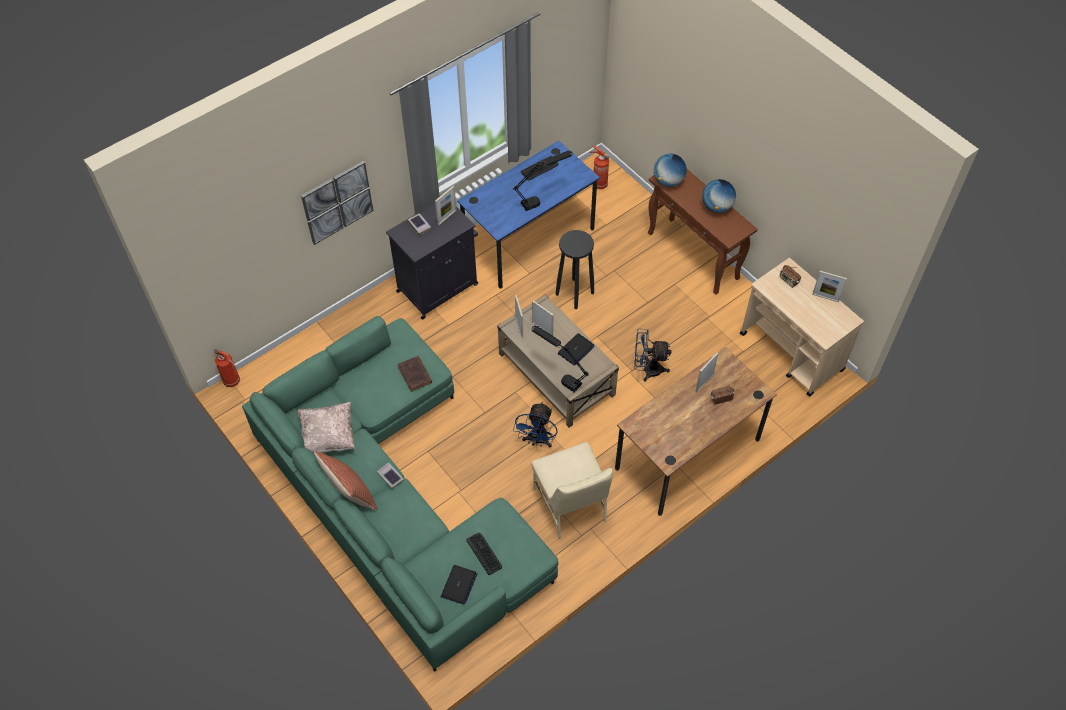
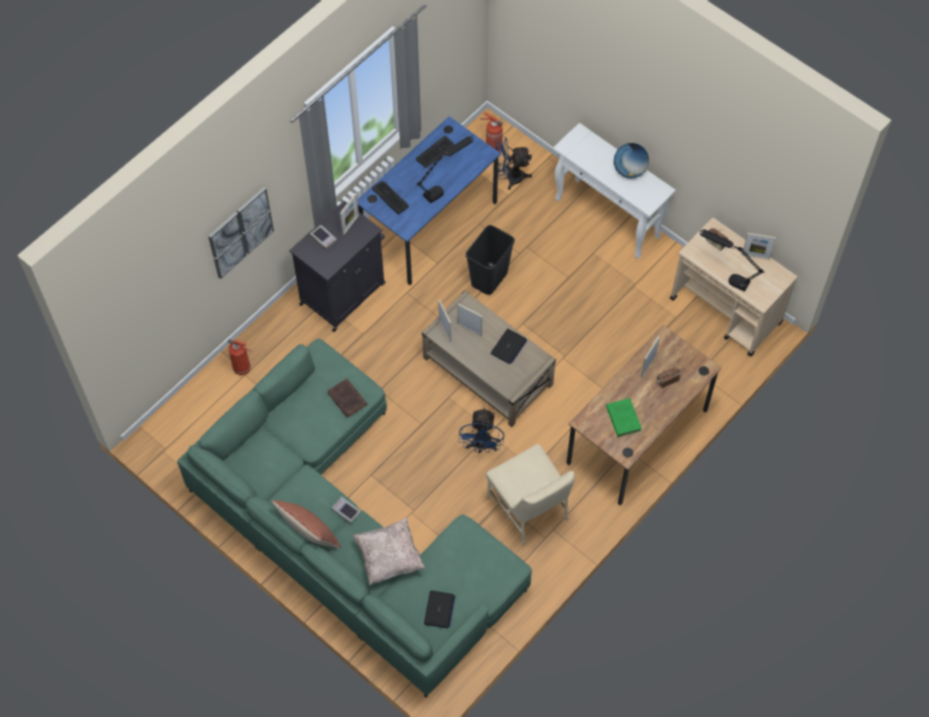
camera: 10 degrees left, 5 degrees up
(232, 381) = (147, 431): fire extinguisher -> fire extinguisher (243, 368)
(328, 436) = (272, 479): beige pillow -> beige pillow (389, 558)
(484, 553) = (457, 574): keyboard -> keyboard (390, 197)
(559, 376) = (497, 378): black table lamp -> black table lamp (725, 276)
(574, 294) = (489, 279): black stool -> black trash can
(647, 369) = (581, 352): blue fan -> blue fan (510, 177)
(668, 181) = (574, 148): globe -> none
(671, 427) = (623, 418): none -> green book
(694, 256) = (608, 218): brown console table -> white console table

